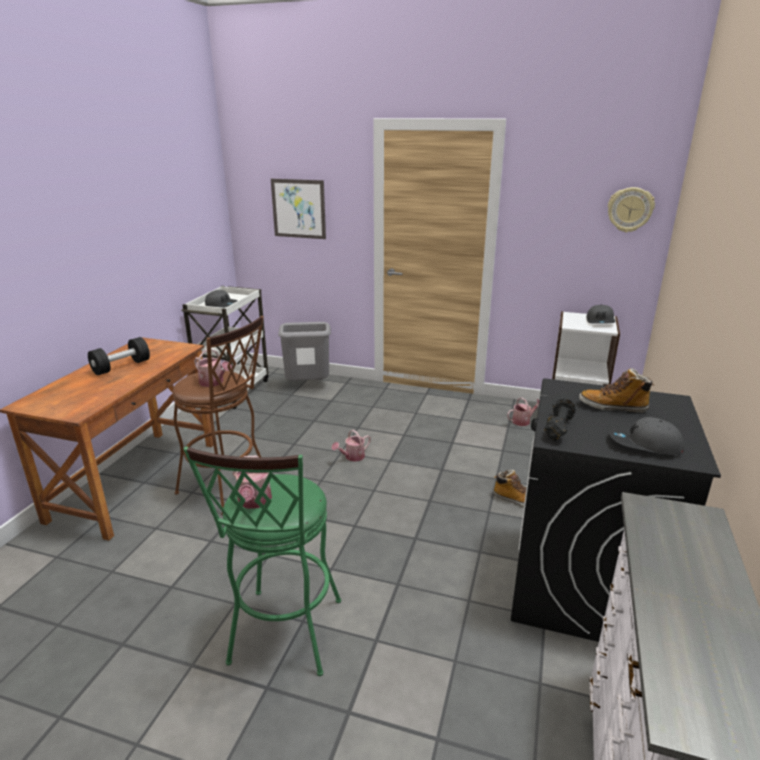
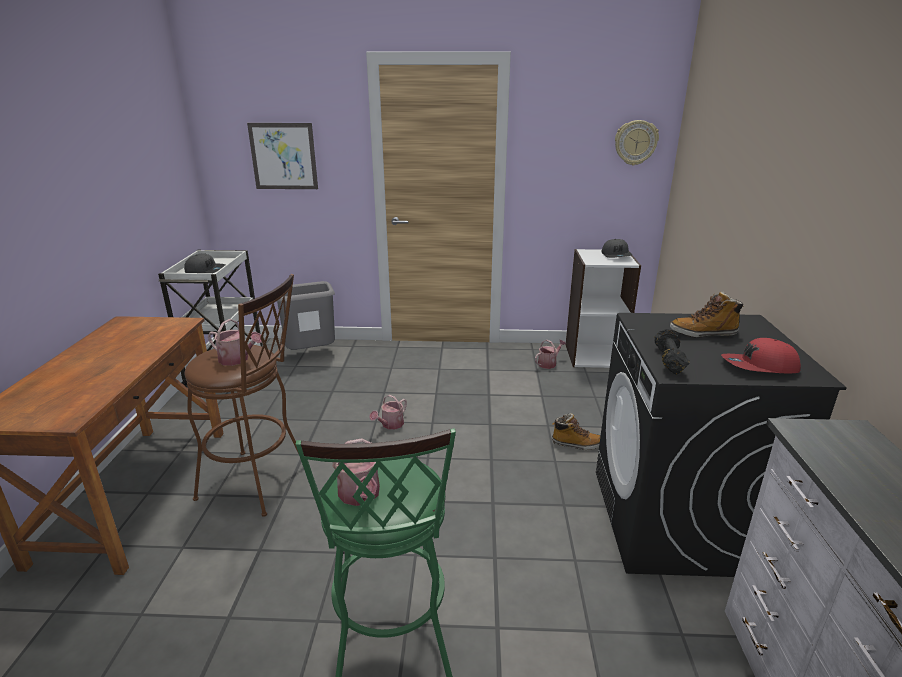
camera: 15 degrees left, 0 degrees up
(121, 367) = (106, 354): black dumbbell -> none
(644, 445) = (759, 367): grey cap -> red cap

